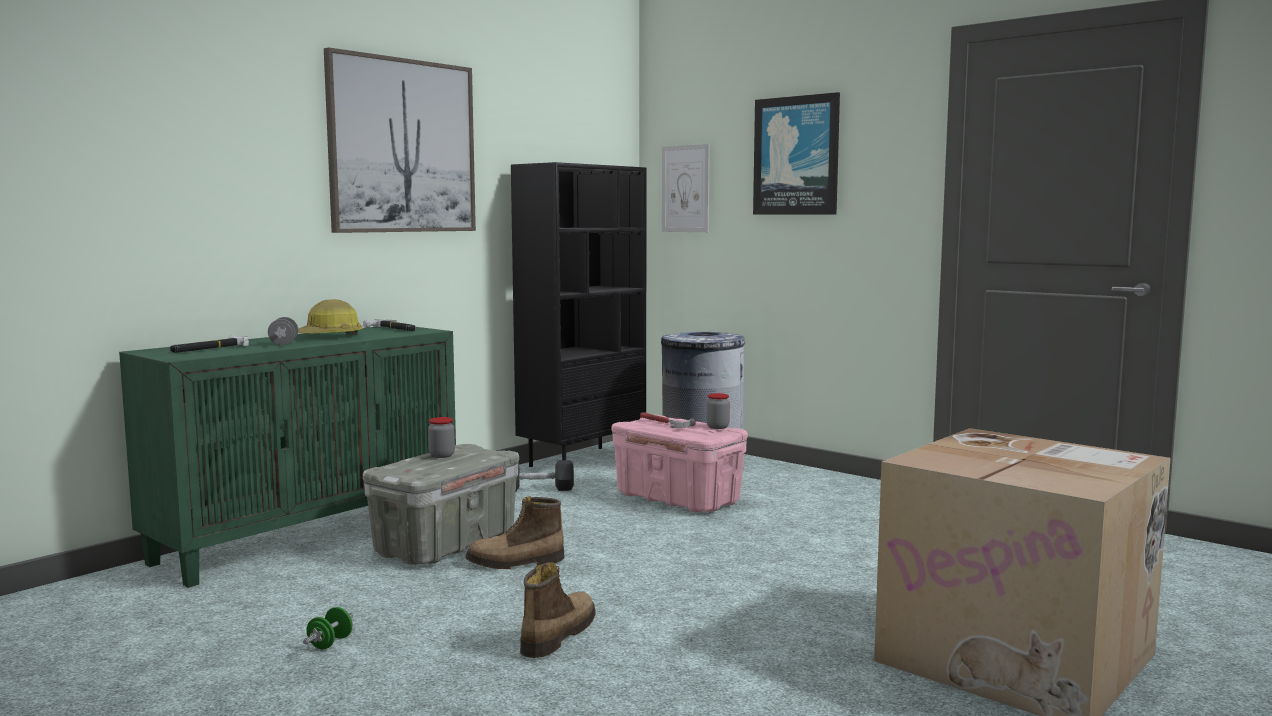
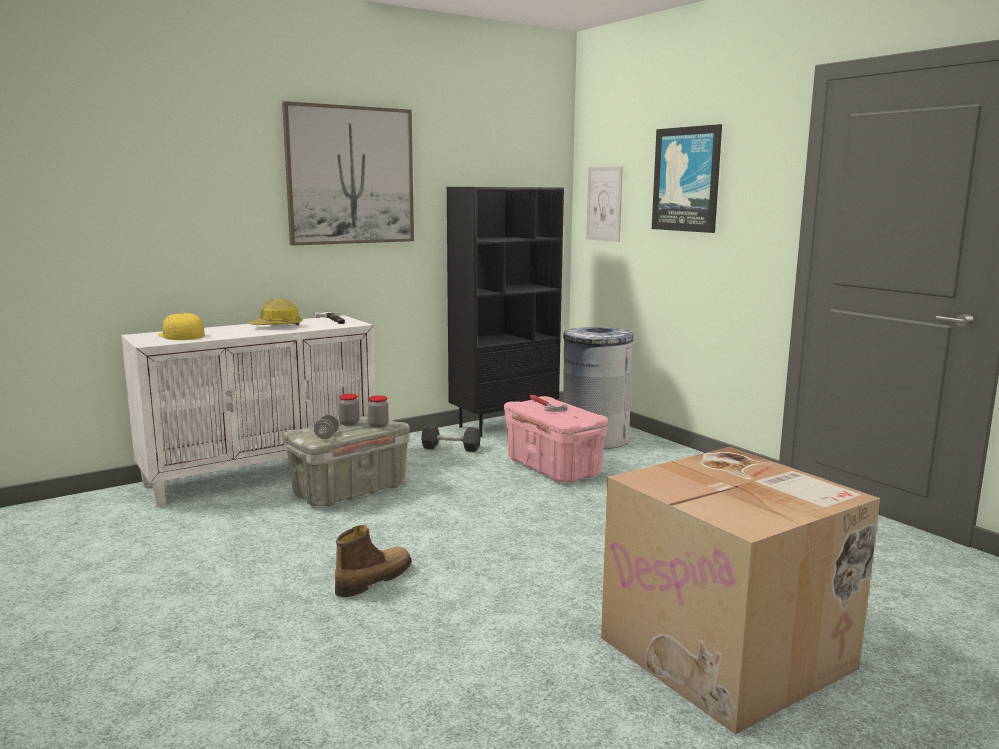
camera: 15 degrees right, 5 degrees up
(210, 348) = (181, 335): hammer -> yellow cap
(283, 343) = (235, 333): grey dumbbell -> grey dumbbell (327, 436)
(310, 536) = (263, 473): green cabinet -> white cabinet
(330, 643) = (215, 564): green dumbbell -> none
(515, 563) = (388, 513): boot -> none
(717, 427) = (584, 413): jar -> jar (378, 425)

